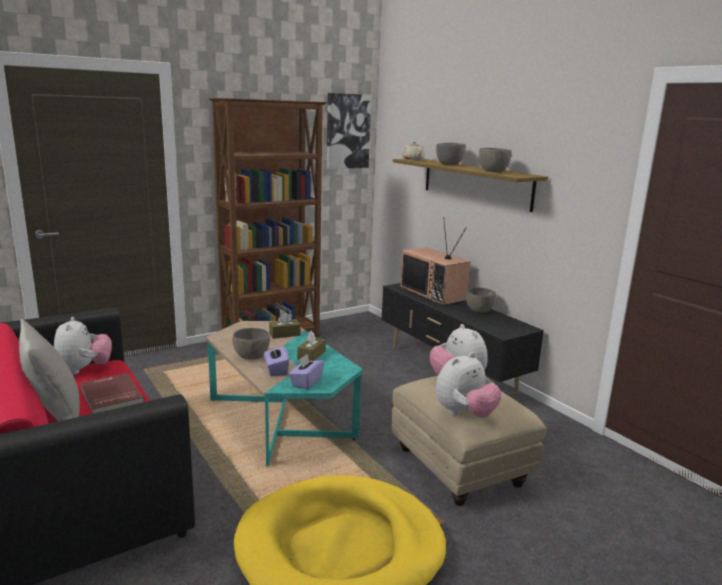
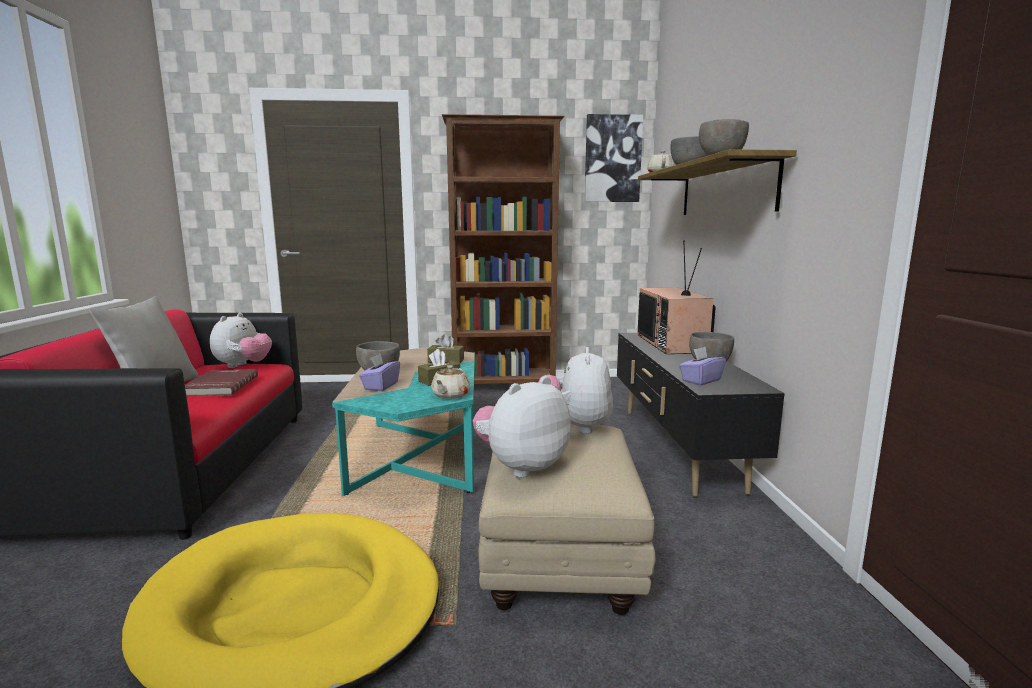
camera: 30 degrees right, 5 degrees down
(306, 382) = (389, 400): purple tissue box -> purple tissue box (700, 380)
(342, 368) = (450, 395): none -> beige teapot
(464, 414) = (521, 466): plush toy -> plush toy turned 150 degrees clockwise

